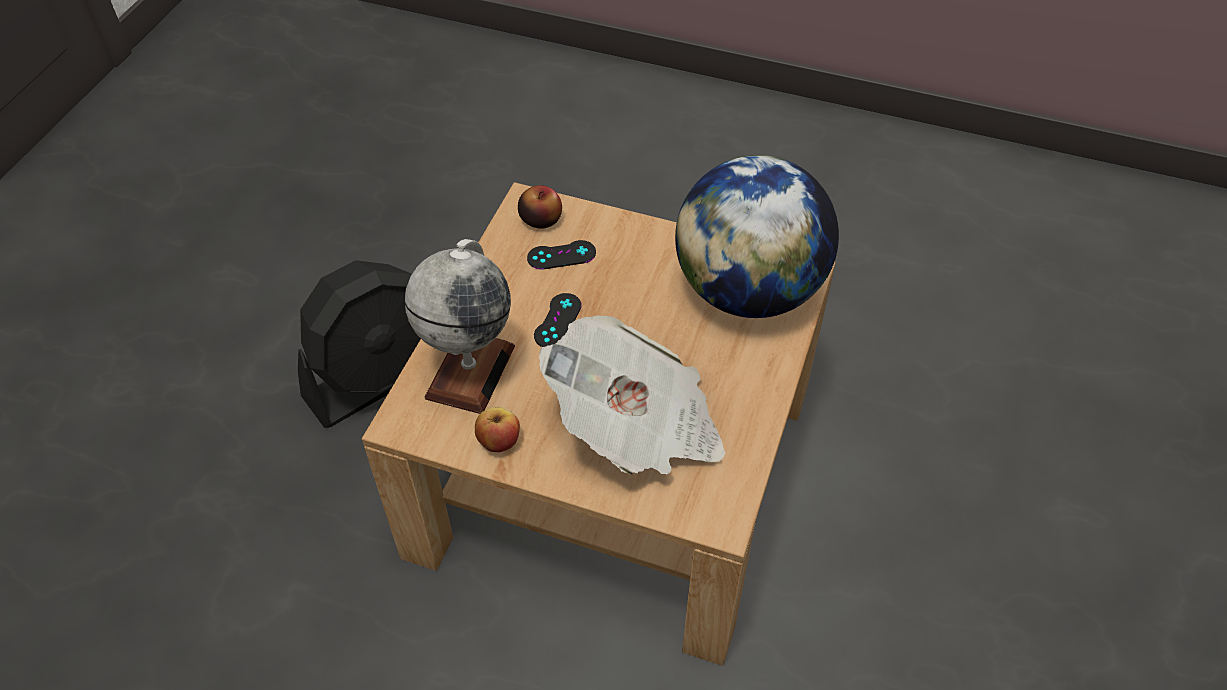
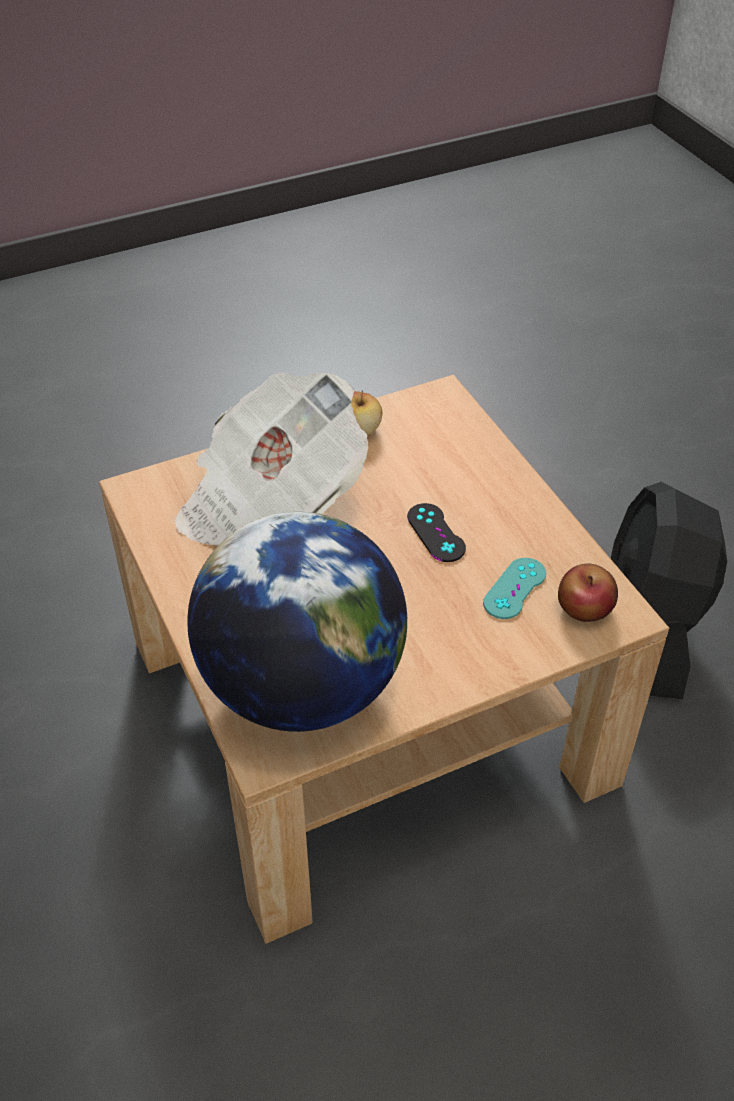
camera: 135 degrees right, 5 degrees down
(470, 371) = (446, 454): globe -> none
(561, 255) = (515, 588): black game controller -> turquoise game controller

